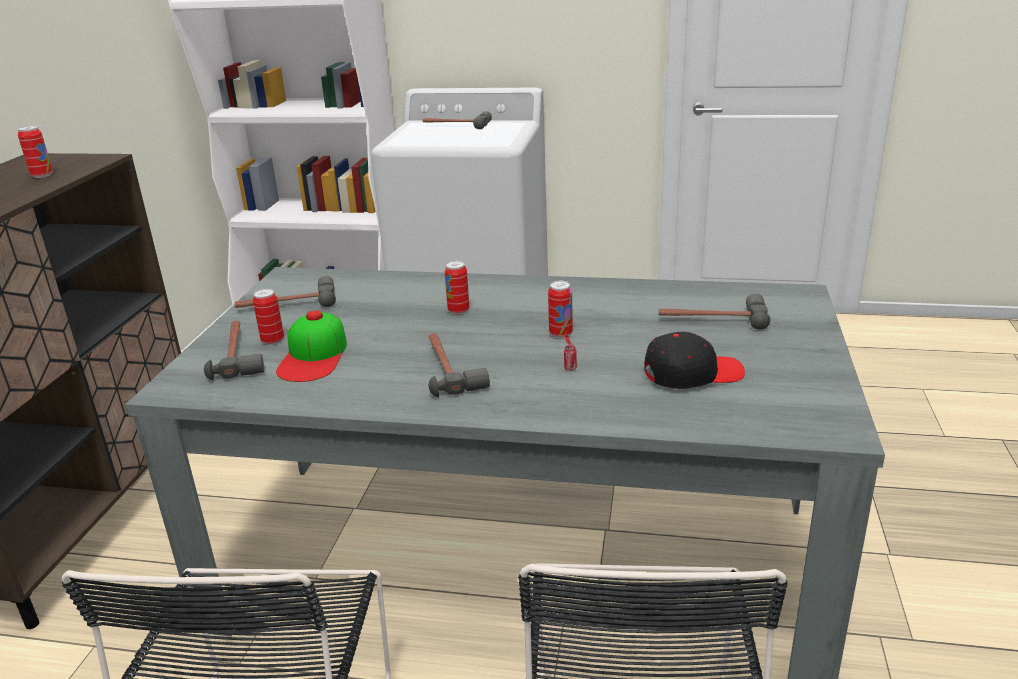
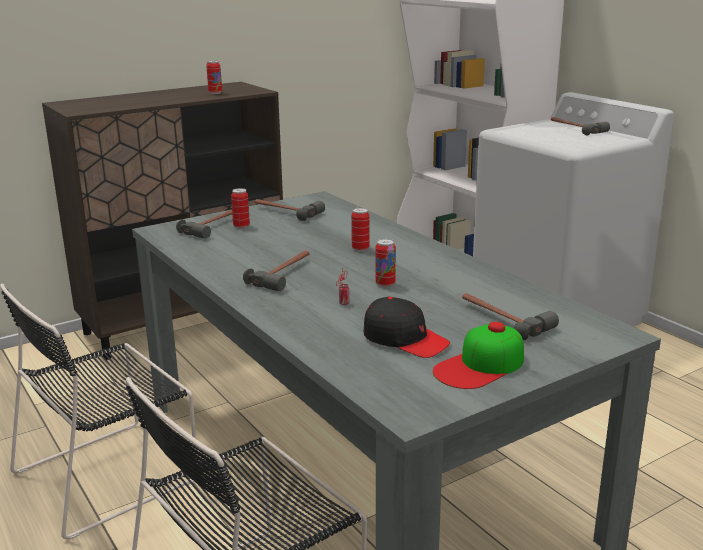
camera: 45 degrees right, 5 degrees down
(314, 356) = (241, 241): cap -> cap (480, 366)

